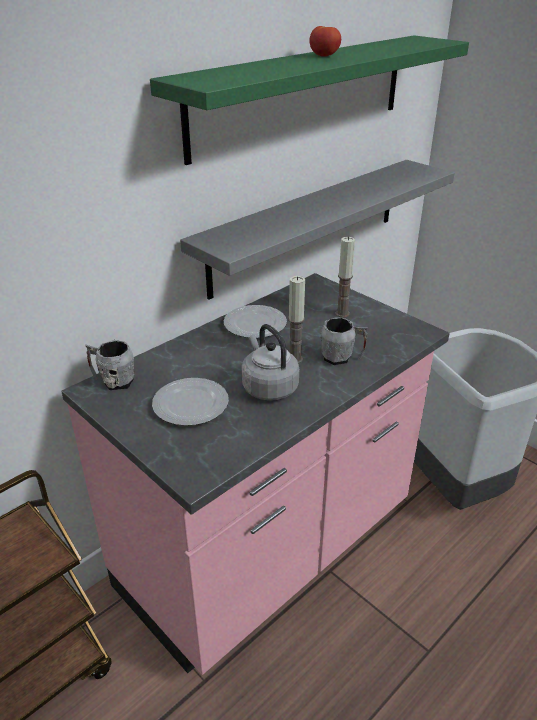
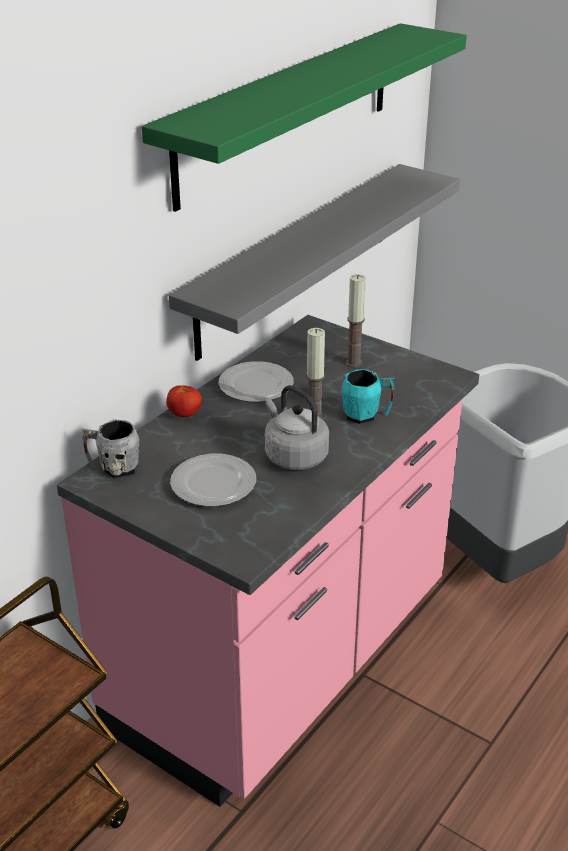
camera: 10 degrees left, 0 degrees up
(324, 56) = (314, 73): tomato -> tomato (184, 414)
(341, 358) = (366, 414): grey mug -> turquoise mug

